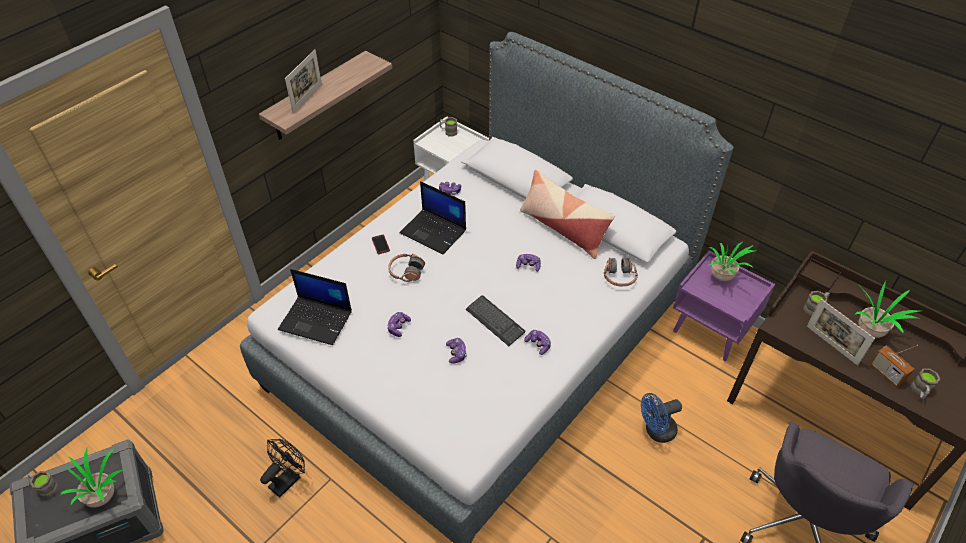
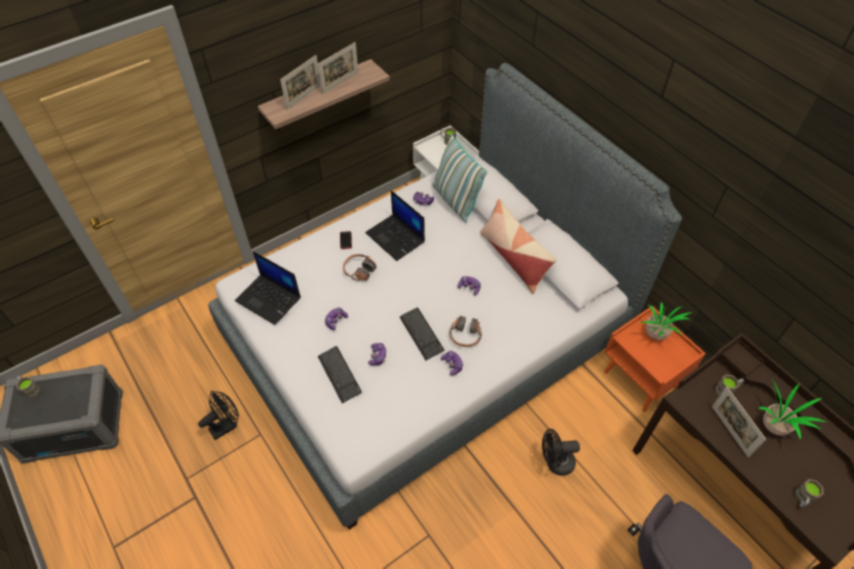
camera: 15 degrees right, 5 degrees up
(104, 495) = (71, 407): potted plant -> none
(342, 78) = (340, 83): none -> picture frame
(421, 381) = (339, 375): none -> keyboard
(483, 184) = (455, 201): none -> pillow
(619, 277) = (549, 316): headphones -> headphones (465, 335)
(656, 431) = (555, 463): blue fan -> black fan
(711, 331) = (640, 380): purple nightstand -> orange nightstand
(886, 373) = (775, 472): radio -> none

